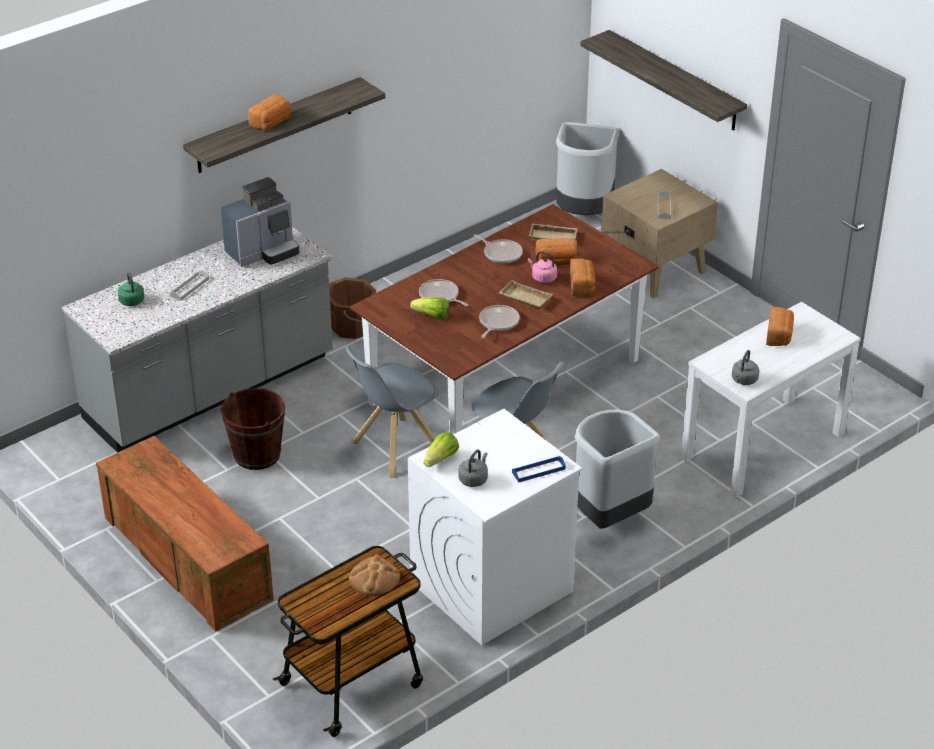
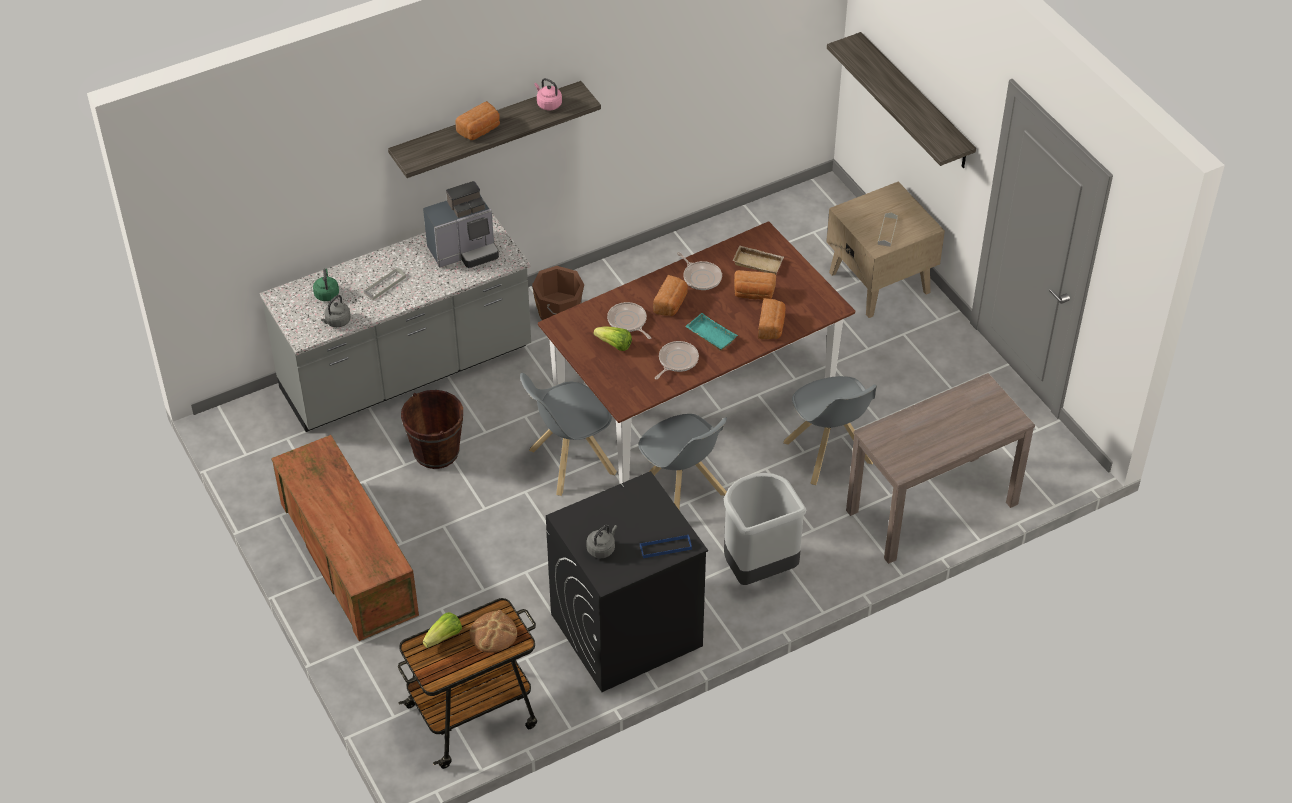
camera: 10 degrees right, 10 degrees up
(441, 459) = (576, 521): lettuce -> lettuce (444, 637)
(491, 587) = (625, 630): white washing machine -> black washing machine
(524, 299) = (709, 335): beige tray -> turquoise tray
(542, 278) = (734, 312): pink kettle -> pink kettle (548, 104)
(583, 214) = (823, 204): grey trash can -> none
(650, 413) = (829, 454): none -> grey chair
(744, 380) = (902, 461): grey kettle -> grey kettle (337, 322)
(763, 446) = (931, 508): white console table -> brown console table
(779, 336) = (953, 412): bread -> bread (671, 304)

